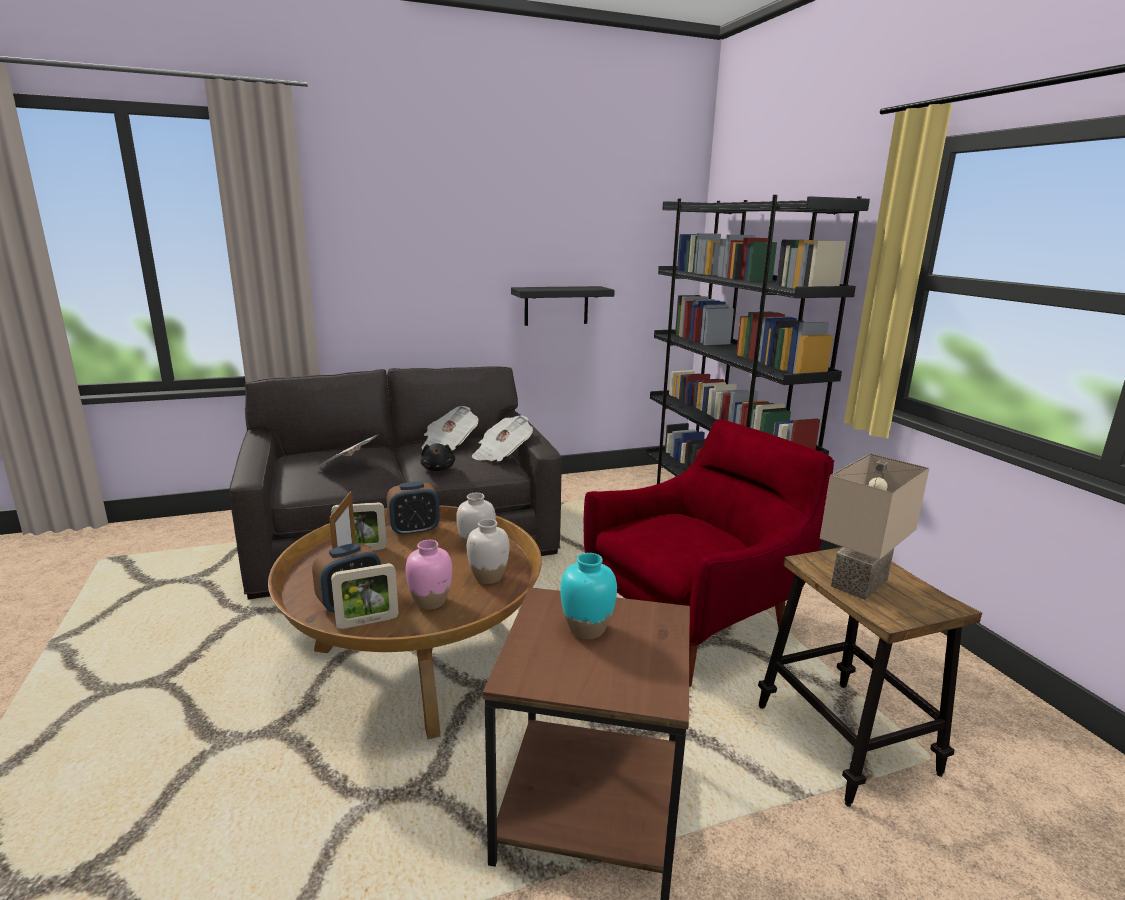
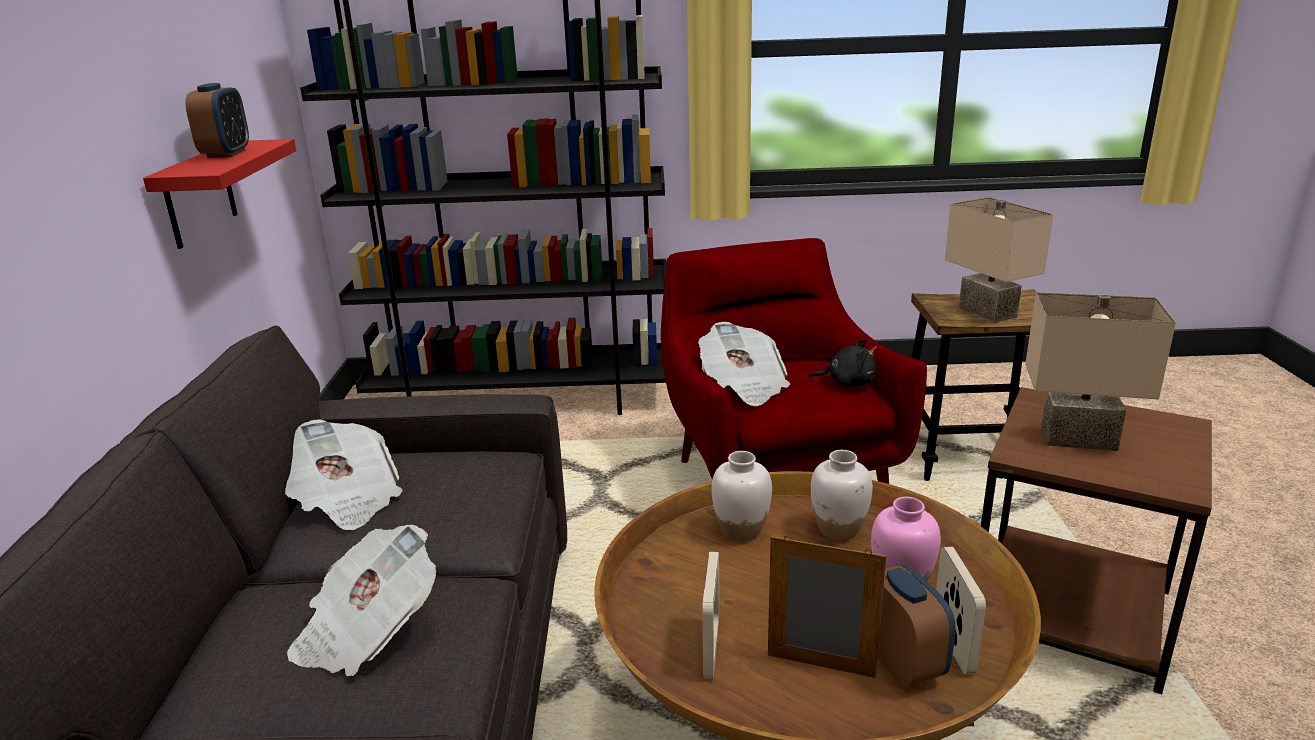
camera: 70 degrees left, 5 degrees up
(414, 531) = (659, 586): alarm clock -> alarm clock (226, 154)
(438, 469) = (465, 521): black plush toy -> black plush toy (847, 383)
(501, 454) = (450, 453): newspaper -> newspaper (743, 386)
(556, 305) = (199, 194): black shelf -> red shelf
(586, 629) = (1077, 440): turquoise vase -> beige table lamp

